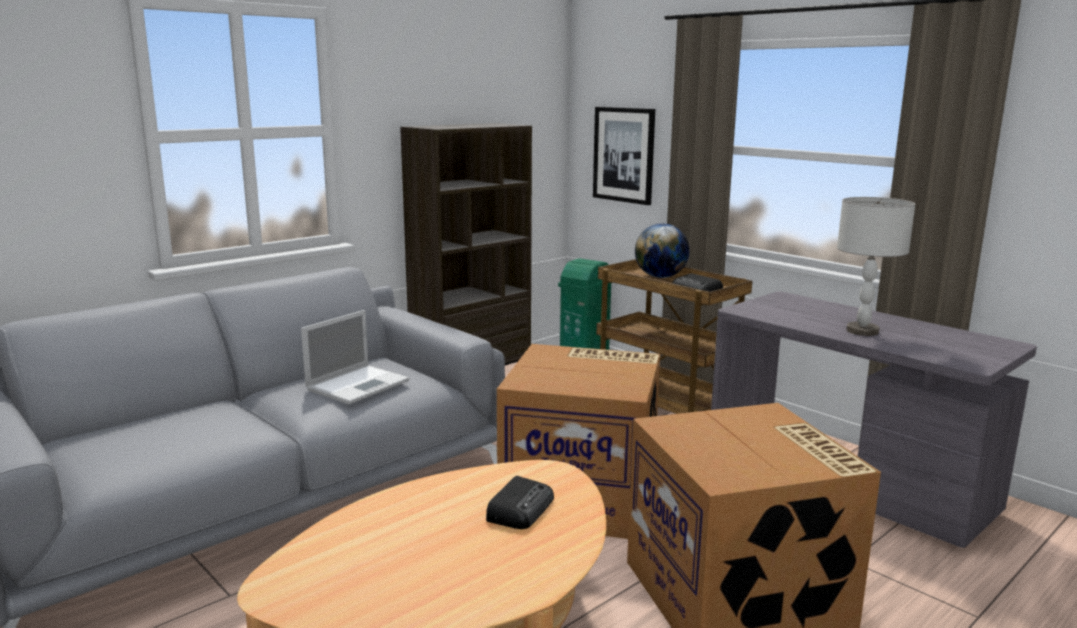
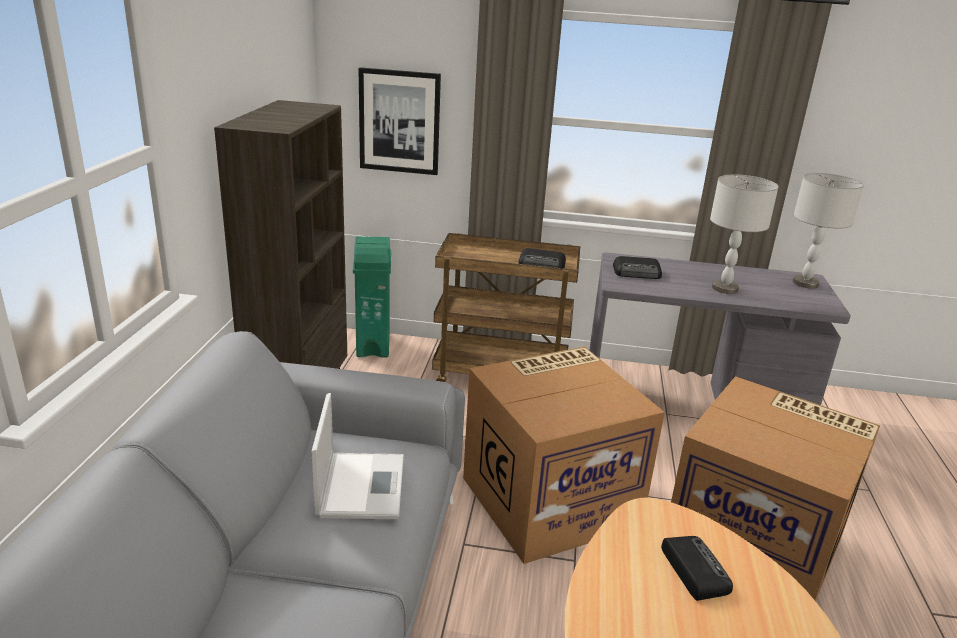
camera: 40 degrees left, 10 degrees up
(660, 277) = (487, 253): globe -> none
(783, 307) = (637, 273): none -> radio
(989, 346) = (805, 283): none -> grey table lamp

